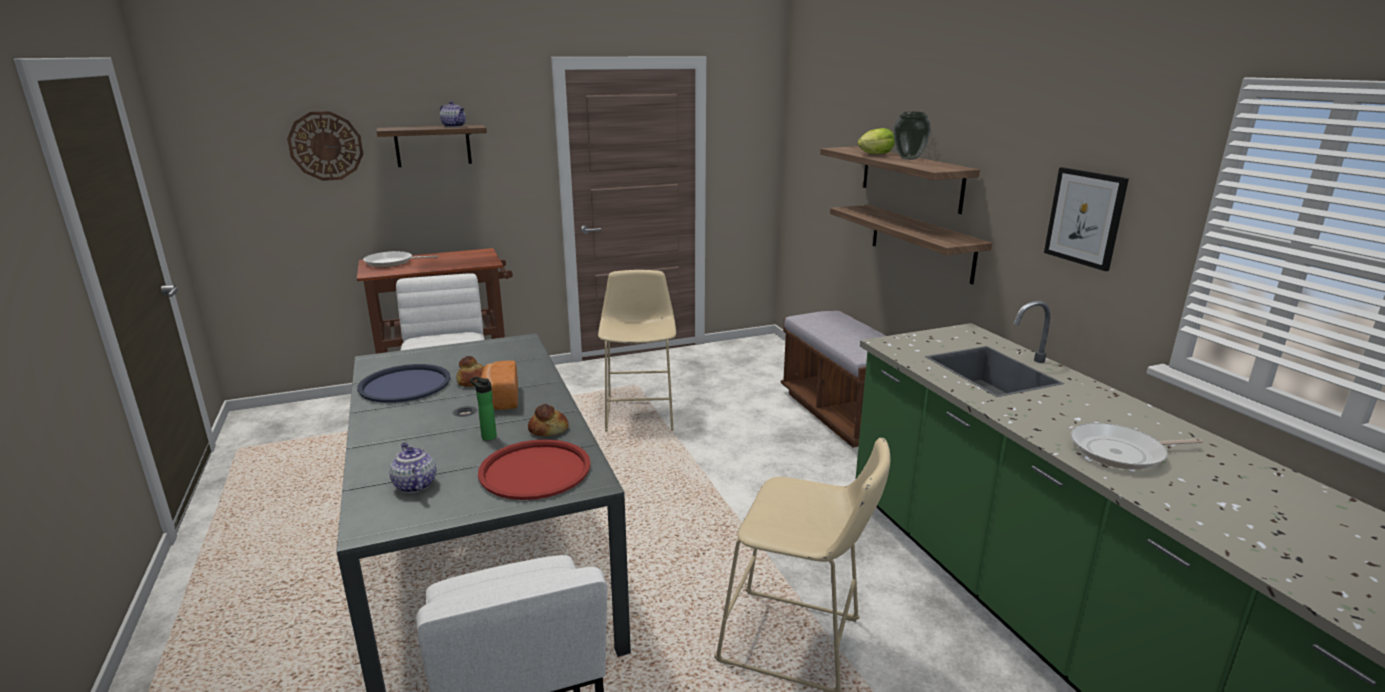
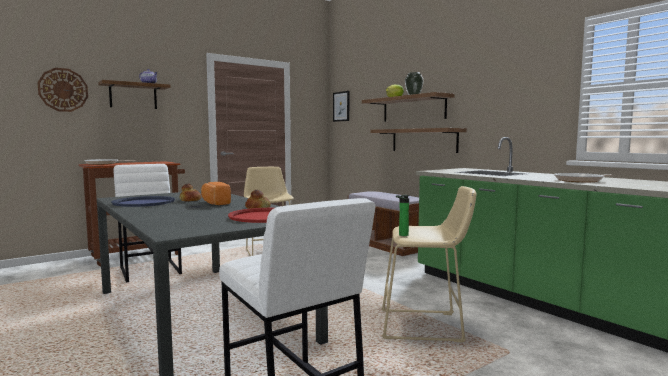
camera: 15 degrees left, 15 degrees down
(414, 485) = (187, 223): teapot -> none
(487, 436) = (220, 211): bottle -> bottle (402, 235)
(1085, 217) = (517, 100): picture -> picture (341, 106)

